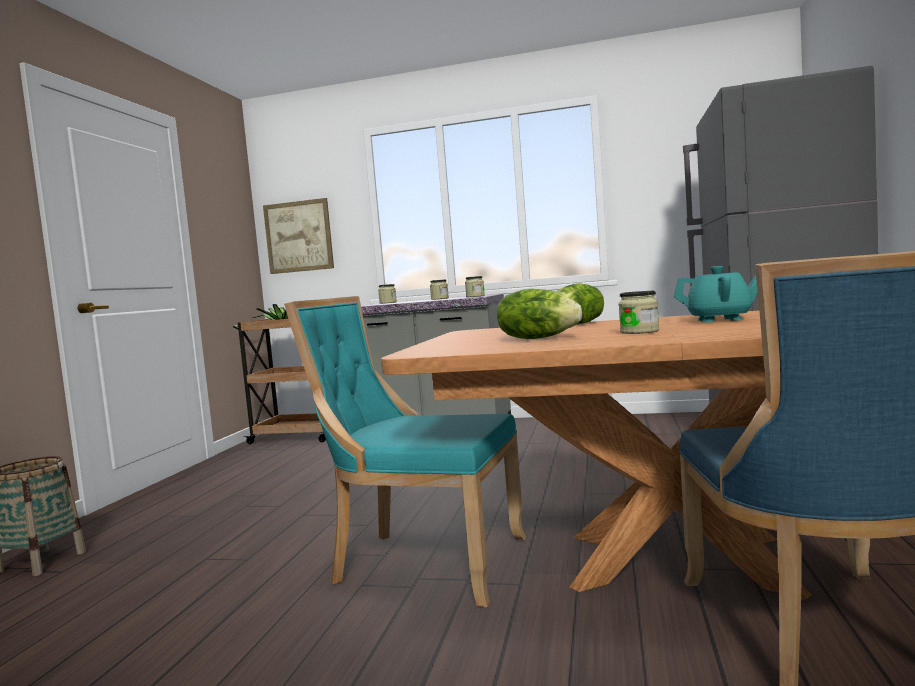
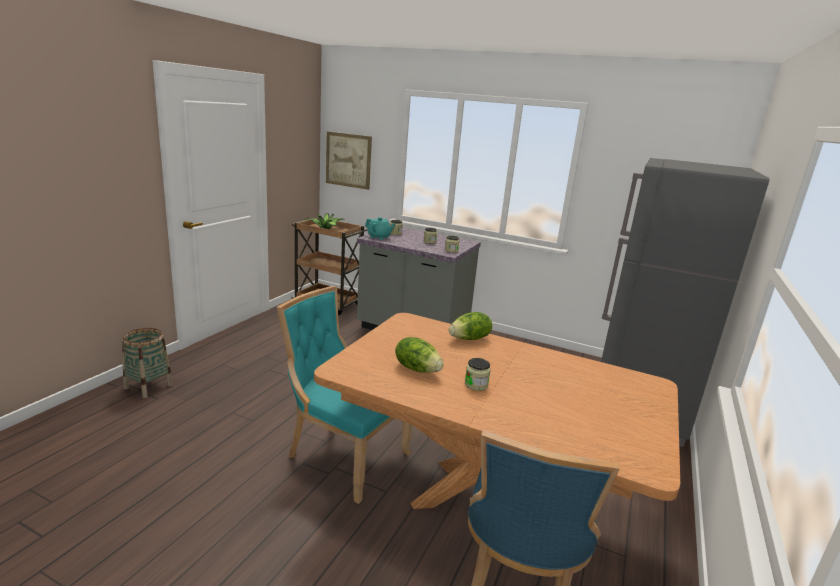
camera: 10 degrees right, 15 degrees up
(720, 320) = (543, 378): turquoise teapot -> turquoise teapot (379, 237)

